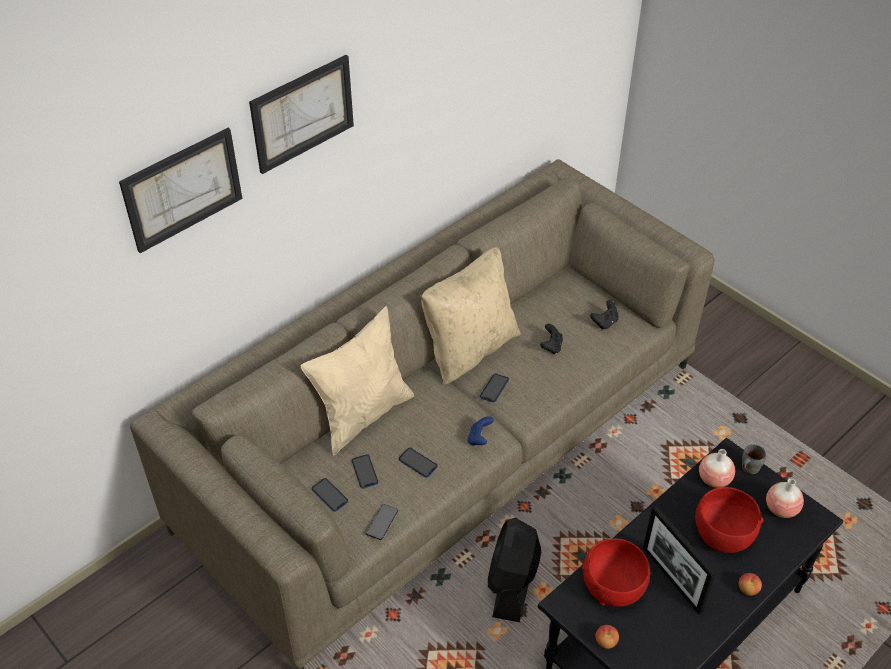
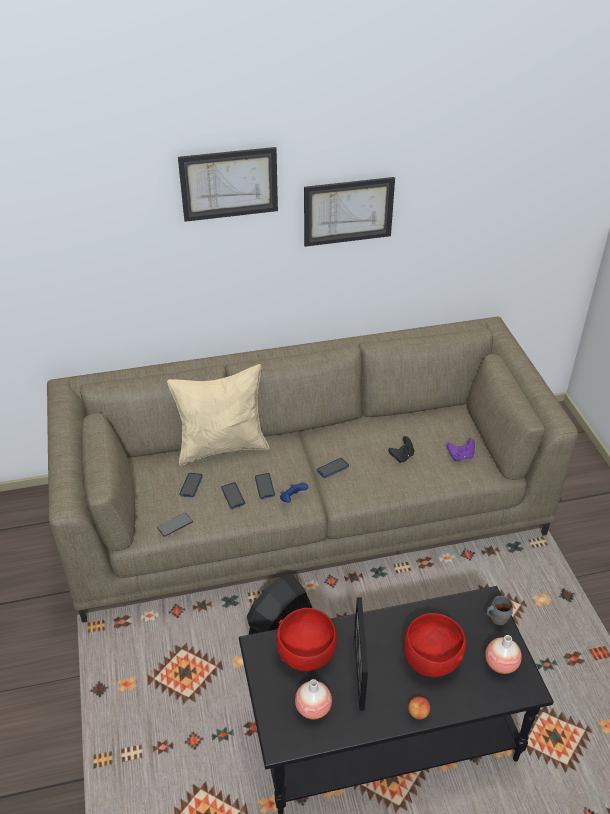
camera: 30 degrees right, 5 degrees down
(182, 189) = (111, 209): picture -> picture (348, 211)
(330, 495) = (154, 491): phone -> phone (264, 486)
(469, 349) = (337, 433): beige pillow -> none
(604, 322) = (460, 456): black game controller -> purple game controller
(606, 641) = (267, 691): apple -> none
(714, 479) = (458, 613): vase -> vase (313, 708)

